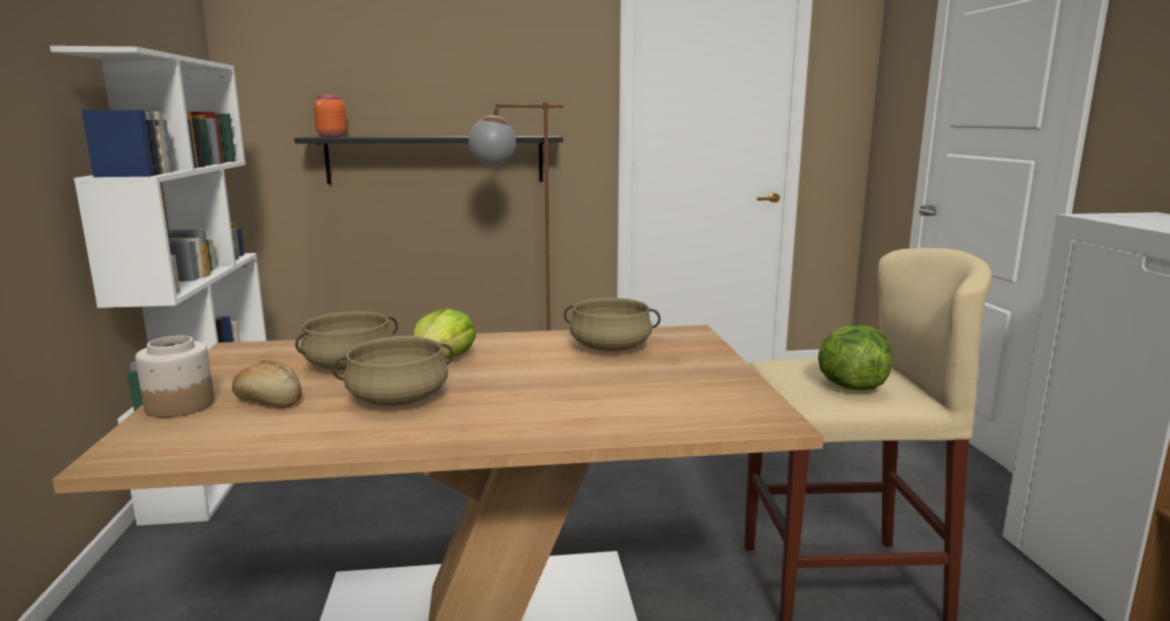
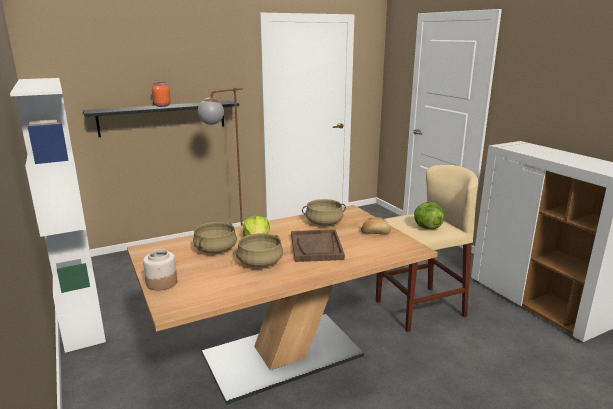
camera: 20 degrees left, 5 degrees up
(269, 401) = (202, 273): bread -> bread (375, 233)
(331, 136) = (103, 110): orange jar -> orange jar (161, 106)
(544, 387) = (316, 247): none -> brown tray

